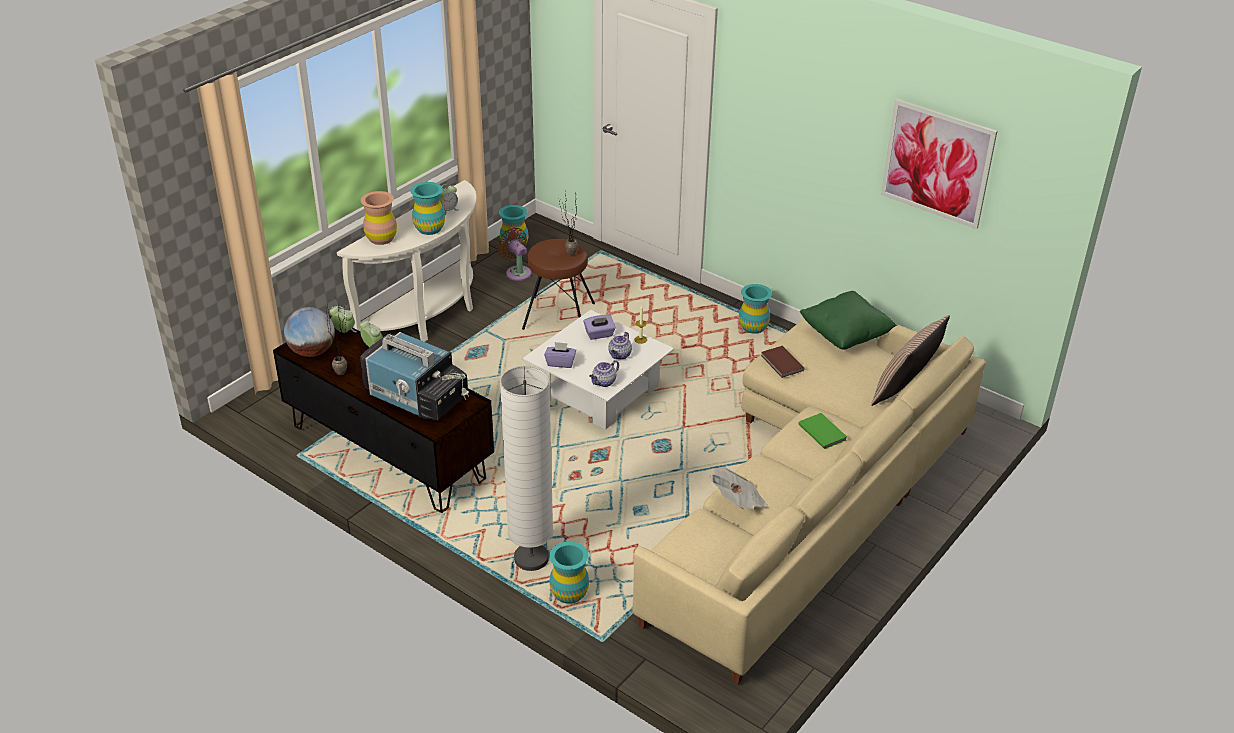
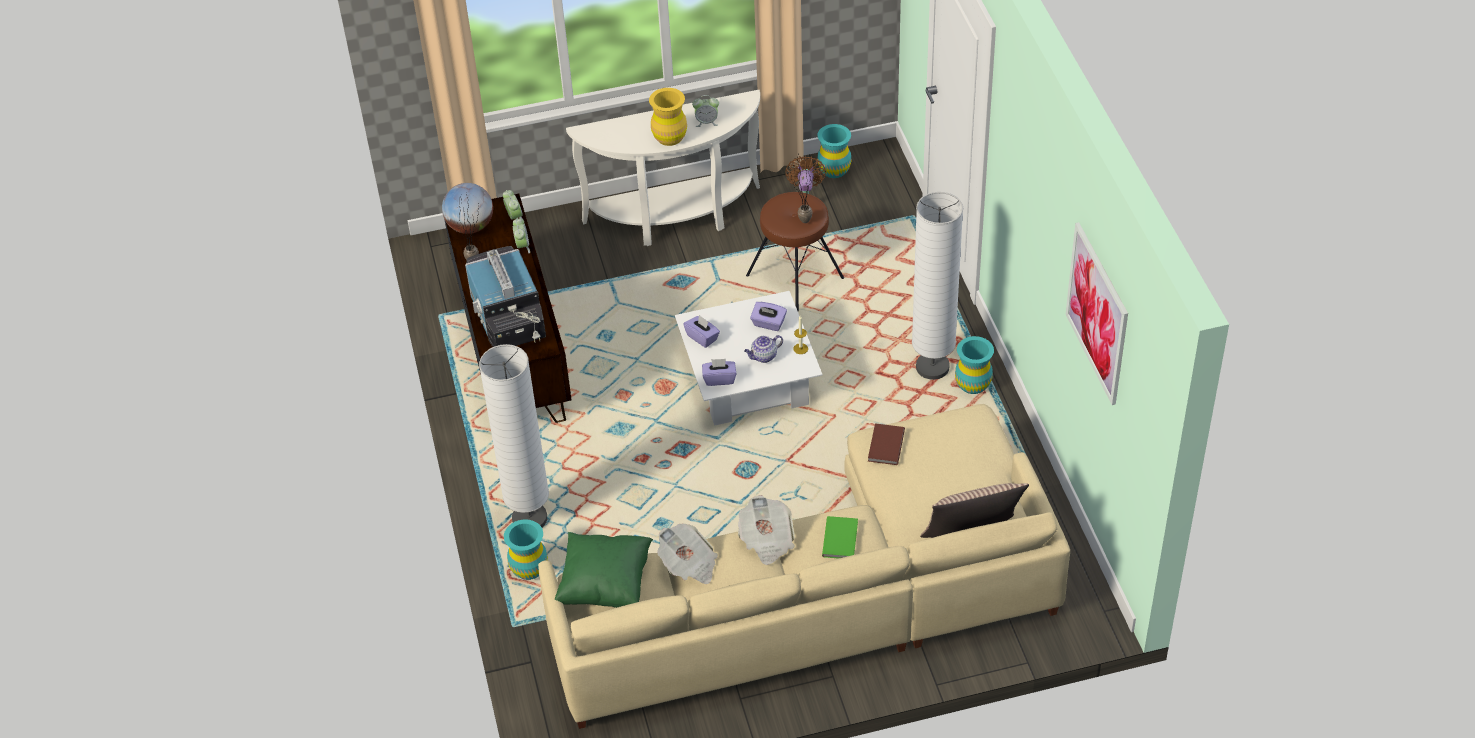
camera: 40 degrees right, 10 degrees up
(381, 238) = (617, 129): brown vase -> none
(429, 228) = (669, 137): turquoise vase -> yellow vase
(604, 382) = (719, 379): teapot -> purple tissue box
(716, 329) = (932, 368): none -> white floor lamp
(773, 458) = (766, 540): none -> newspaper
(845, 335) = (984, 447): green pillow -> green pillow (605, 585)

